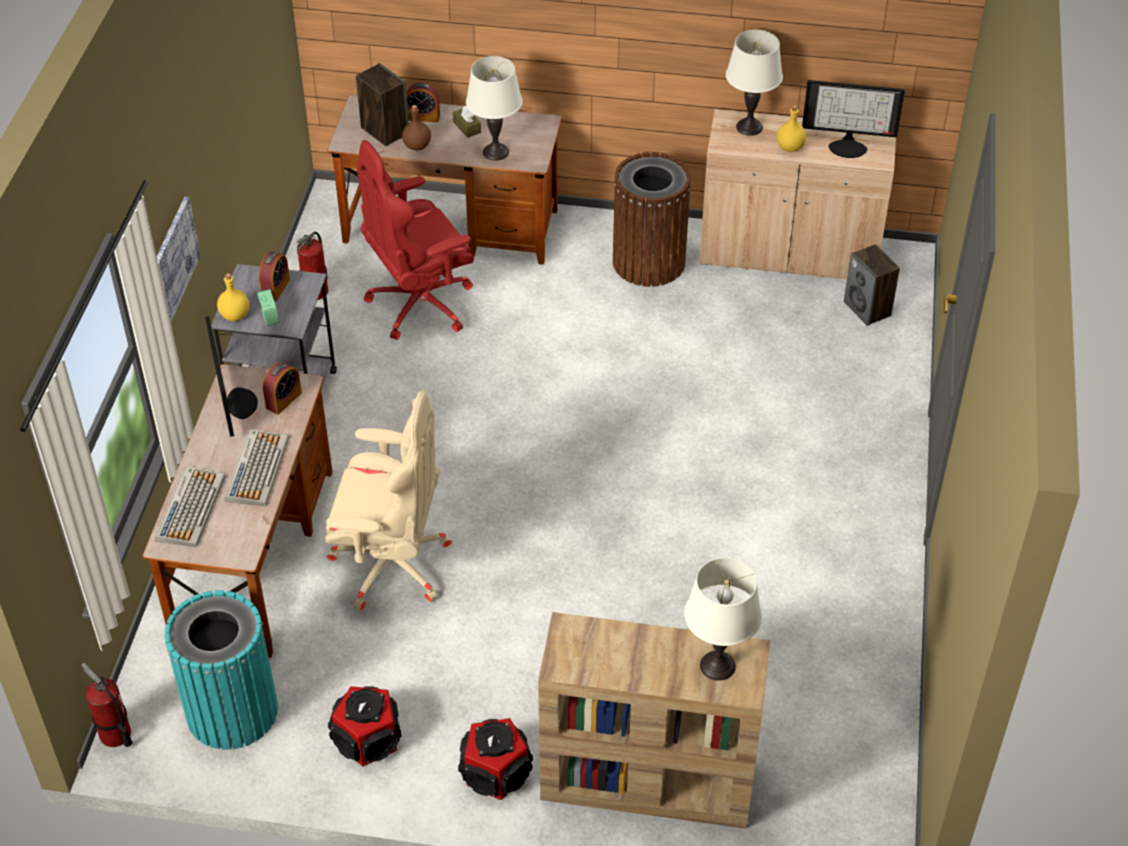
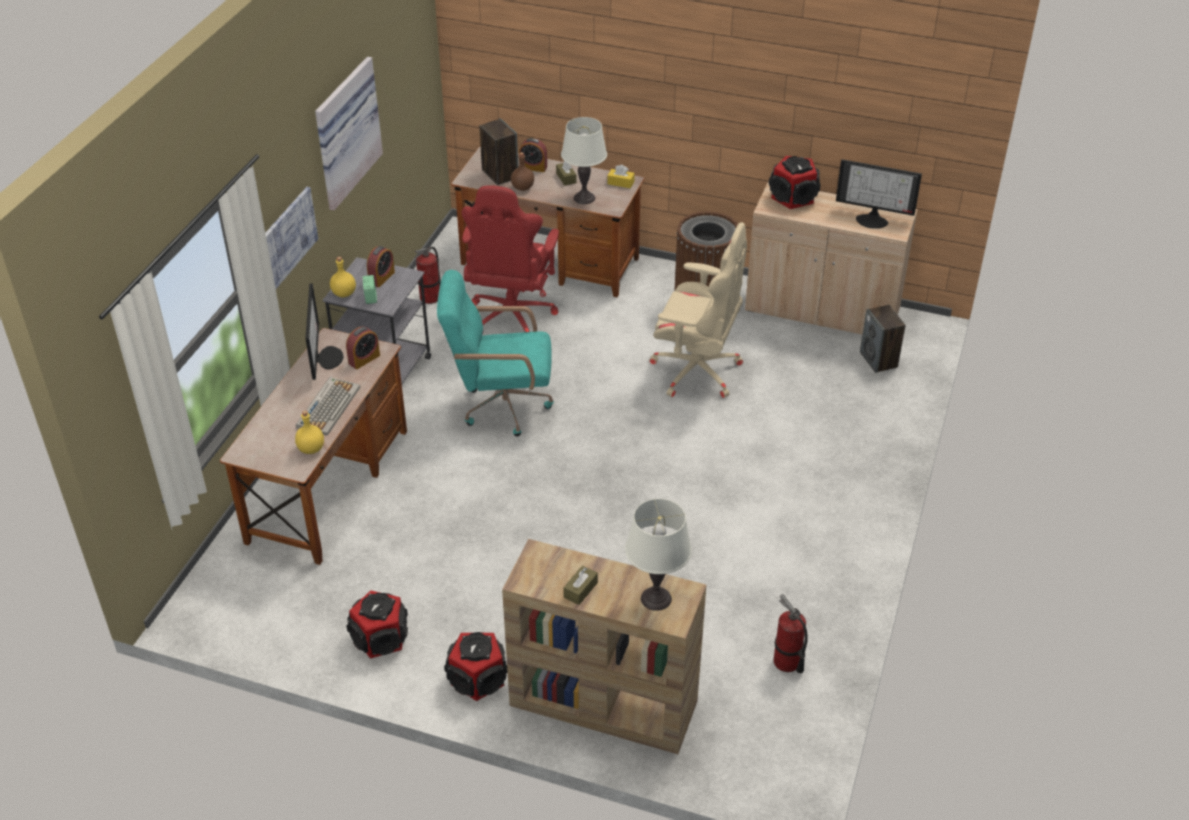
camera: 10 degrees right, 5 degrees down
(115, 734) = (181, 606): fire extinguisher -> fire extinguisher (786, 662)
(190, 507) = (267, 429): keyboard -> none
(213, 117) = (344, 132): none -> picture
(232, 711) = (277, 601): turquoise trash can -> none
(389, 565) = (434, 507): beige office chair -> beige office chair (695, 371)
(421, 304) = (511, 315): red office chair -> red office chair turned 60 degrees counterclockwise
(437, 426) = (500, 408): none -> turquoise office chair
(534, 126) = (620, 183): none -> yellow tissue box
(629, 667) = (580, 590): none -> brown tissue box
(749, 127) = (793, 197): white table lamp -> speaker
(790, 147) = (823, 215): yellow bottle -> yellow bottle (311, 448)

